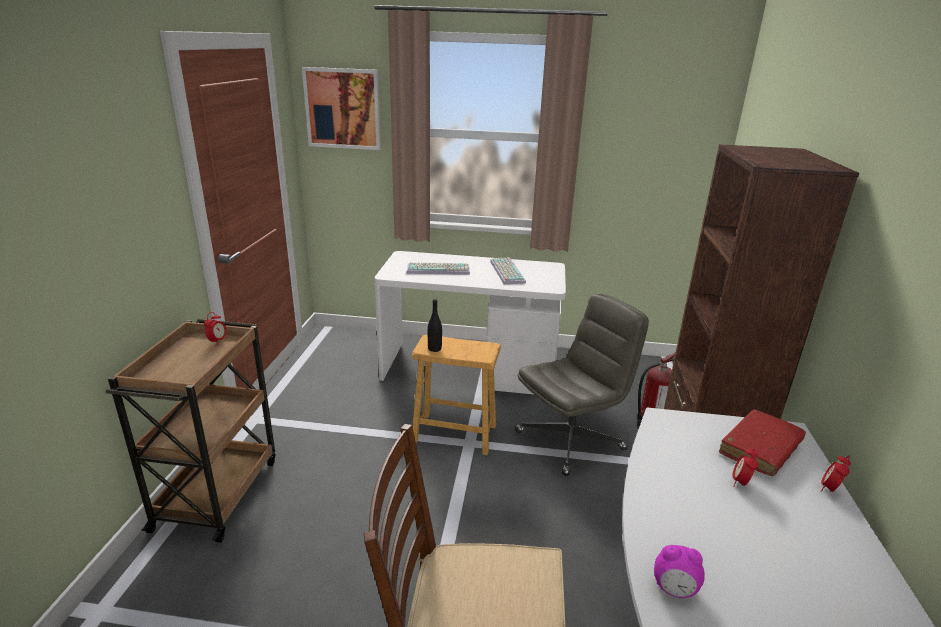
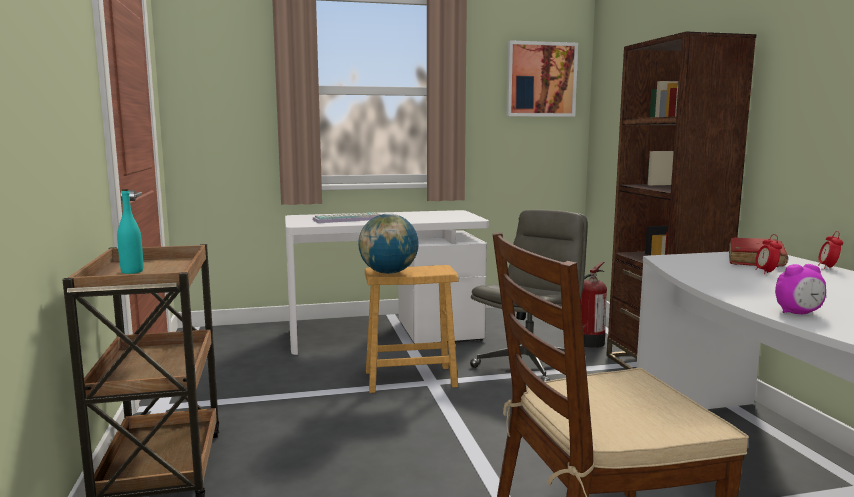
camera: 20 degrees left, 15 degrees down
(183, 356) = (132, 271): none -> turquoise bottle
(218, 341) = (163, 261): alarm clock -> none
(343, 108) = (216, 68): picture -> picture (541, 79)
(434, 349) = (388, 273): black bottle -> globe
(505, 271) = (417, 216): keyboard -> none

